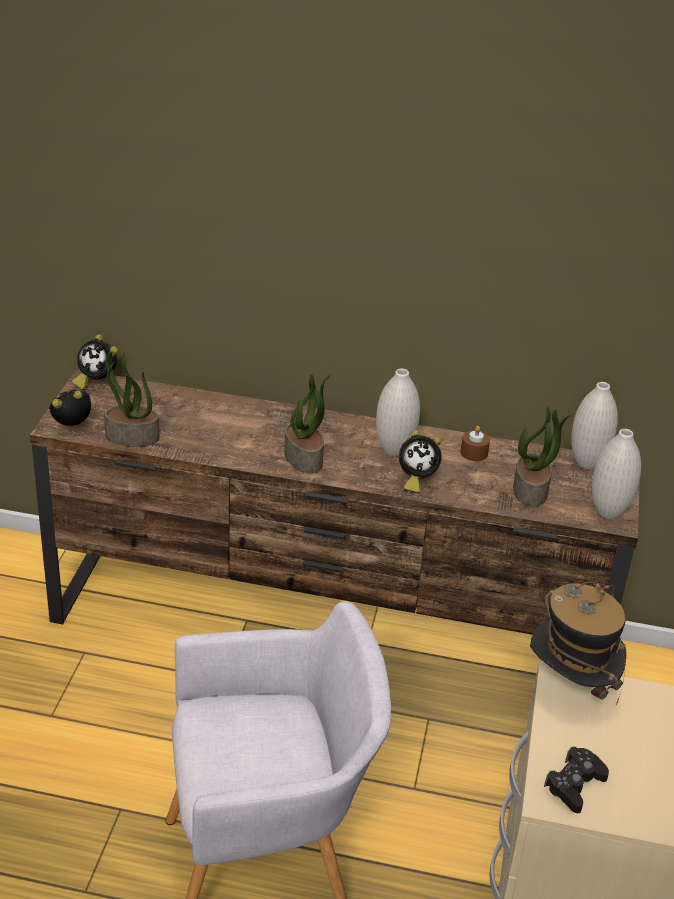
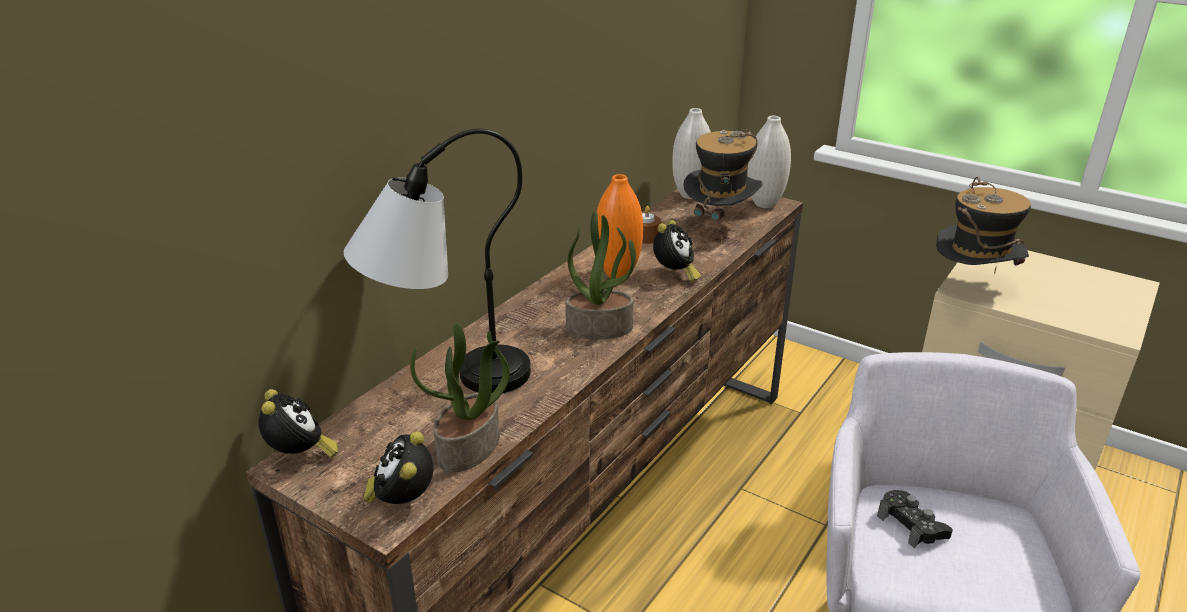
camera: 65 degrees left, 5 degrees down
(96, 381) = (300, 456): alarm clock -> alarm clock turned 75 degrees counterclockwise
(198, 409) = (445, 379): none -> table lamp
(394, 450) = (618, 274): white vase -> orange vase
(531, 491) = (719, 226): potted plant -> hat
(574, 784) = (1096, 316): black game controller -> black game controller (911, 525)

